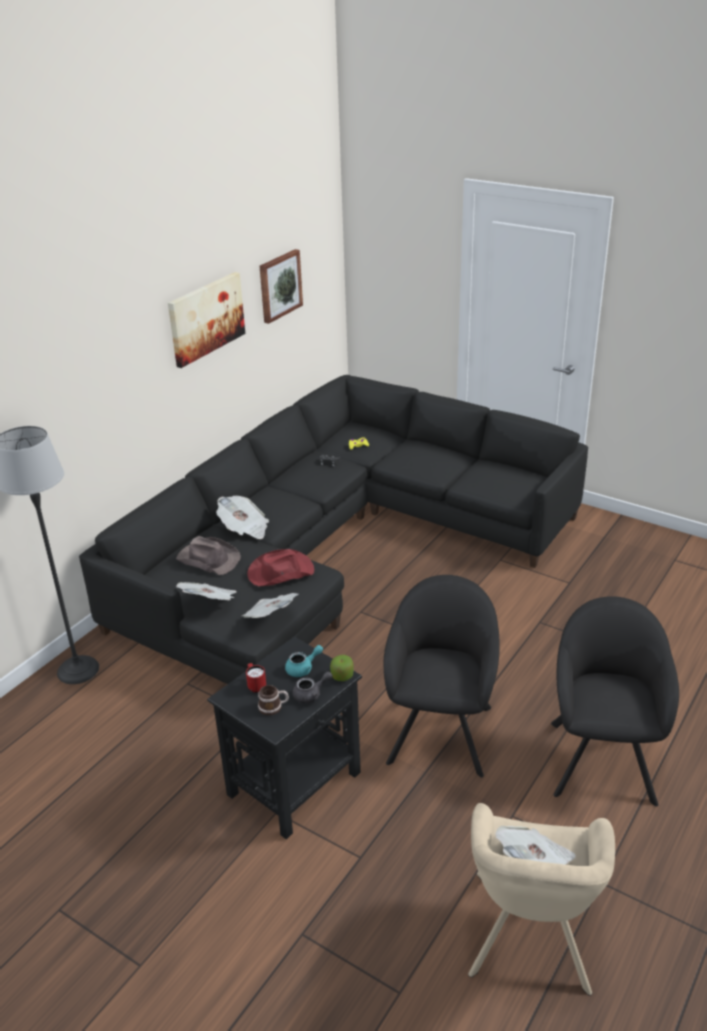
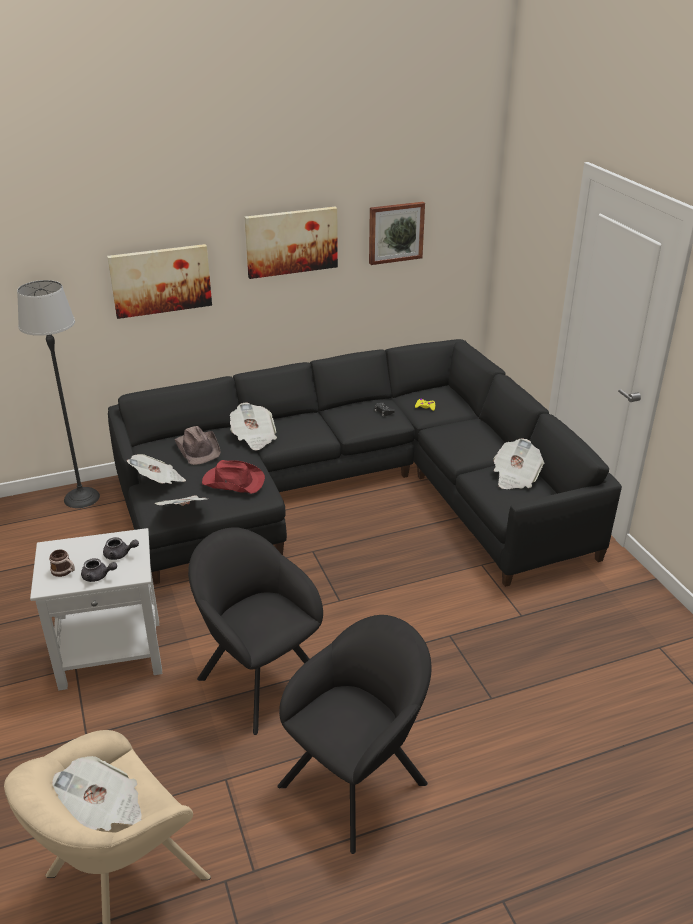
camera: 35 degrees right, 0 degrees up
(106, 394) = (160, 280): none -> picture
(255, 685) = (75, 550): red mug -> none
(295, 782) = (112, 654): black side table -> white side table
(303, 668) = (120, 554): turquoise teapot -> grey teapot
(342, 676) = (136, 574): apple -> none
(441, 729) = (258, 677): black armchair -> black armchair turned 90 degrees counterclockwise
(495, 472) = (515, 477): none -> newspaper

